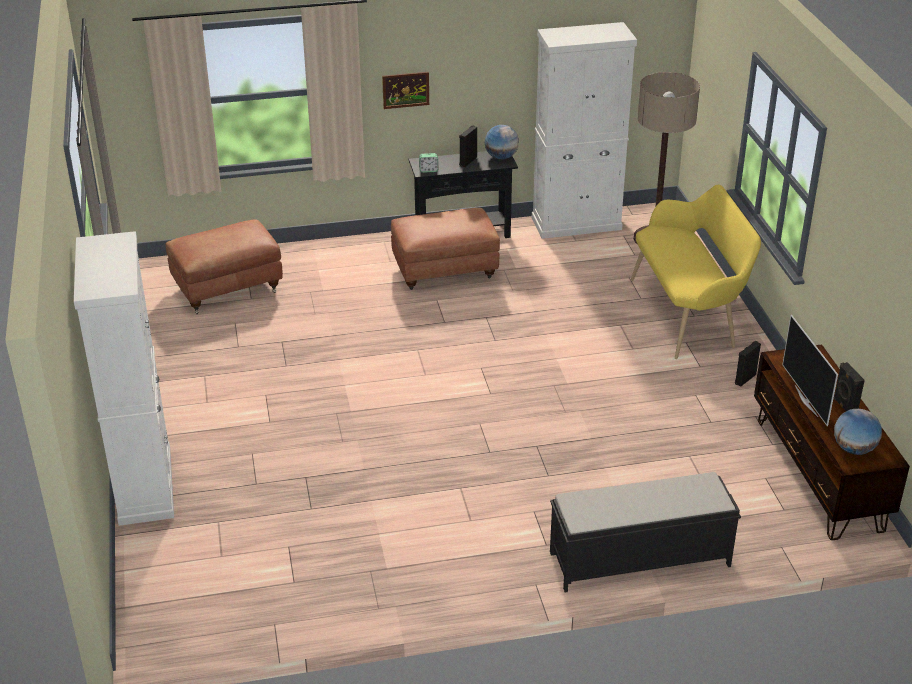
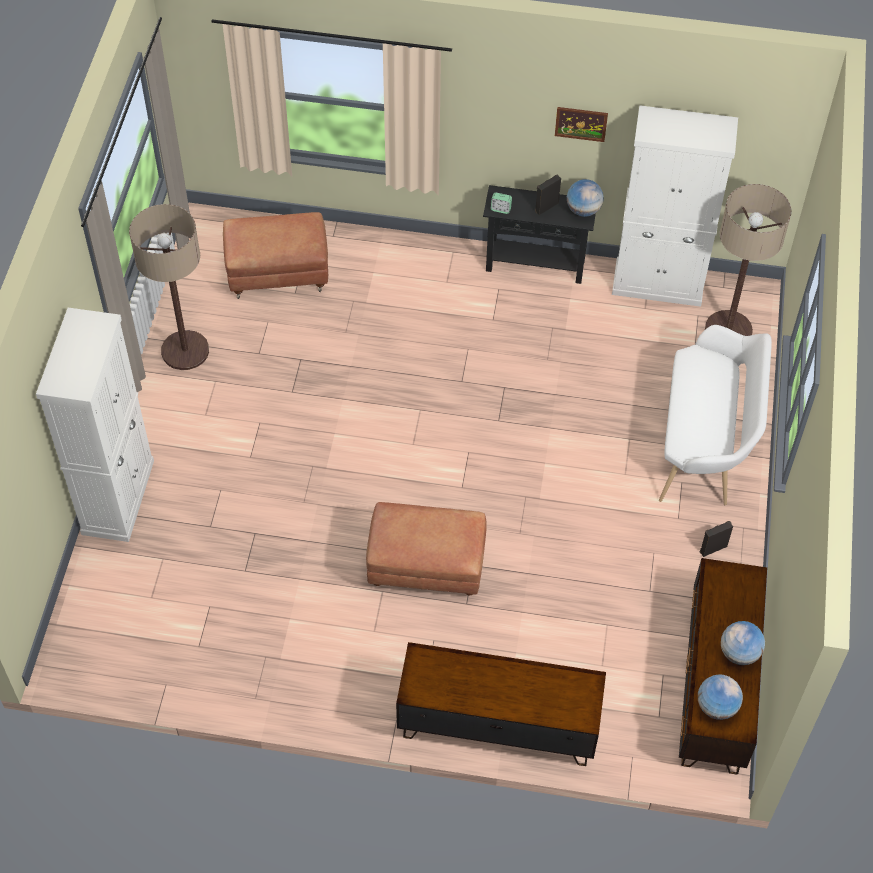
camera: 20 degrees right, 20 degrees up
(162, 361) = (185, 351): none -> floor lamp
(405, 90) = (491, 127): picture -> picture (581, 123)
(444, 273) = (492, 315): brown ottoman -> brown ottoman (426, 568)
(638, 559) = (497, 725): black bench -> brown tv stand
(688, 314) = (705, 445): yellow bench -> white bench
(807, 401) = (708, 634): television -> none
(844, 407) = (739, 653): black speaker -> globe

